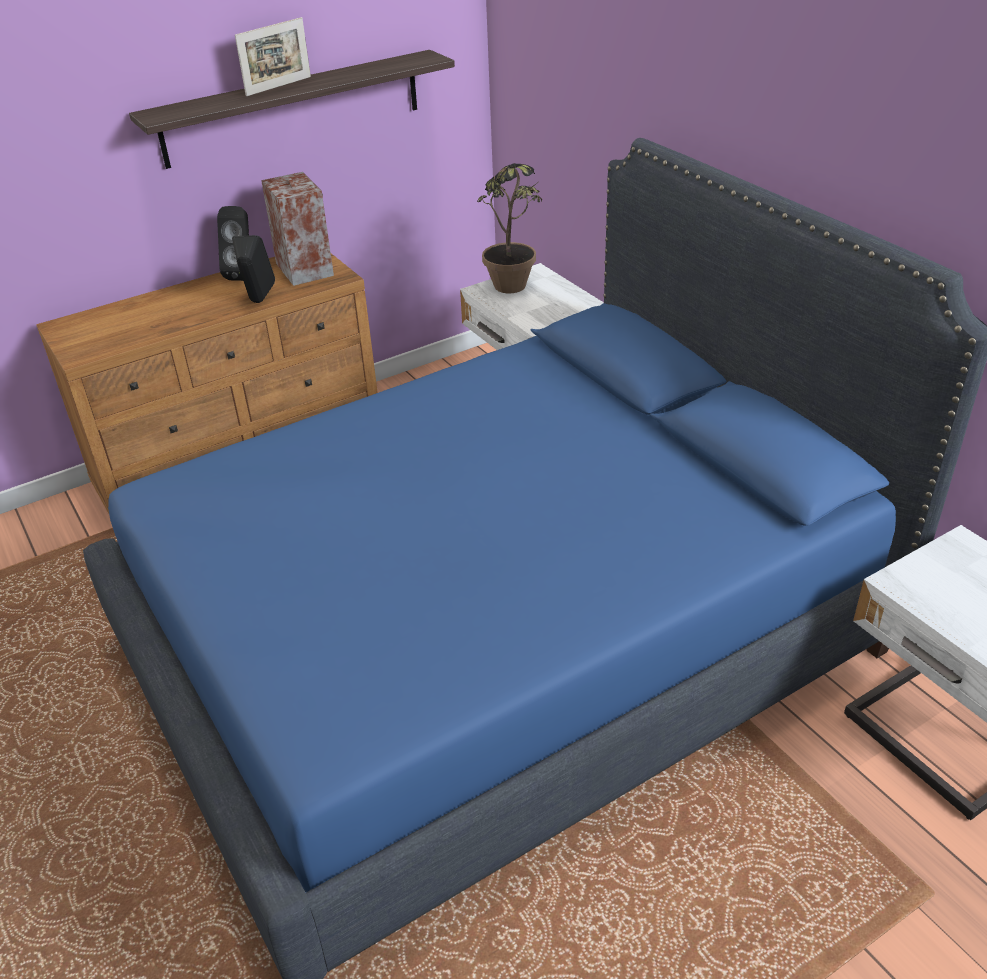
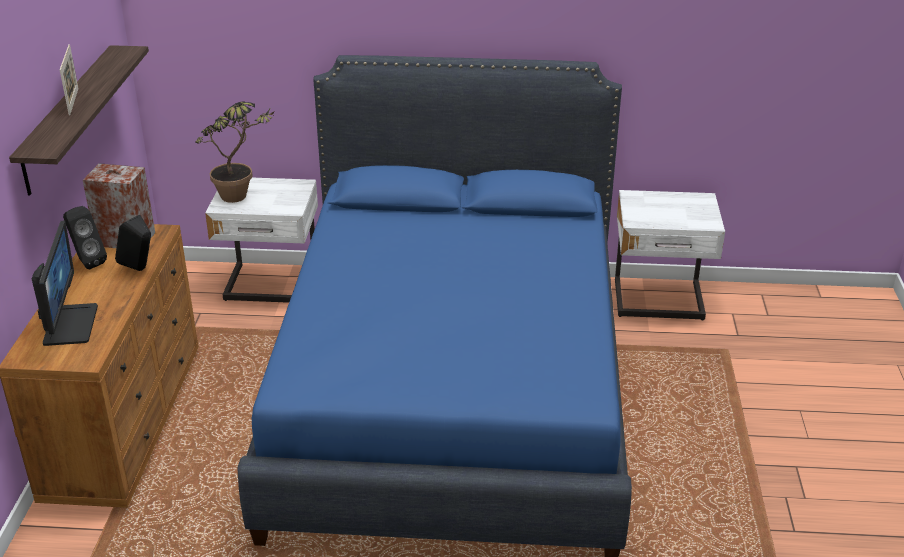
camera: 55 degrees left, 5 degrees down
(131, 318) = (69, 324): none -> monitor

